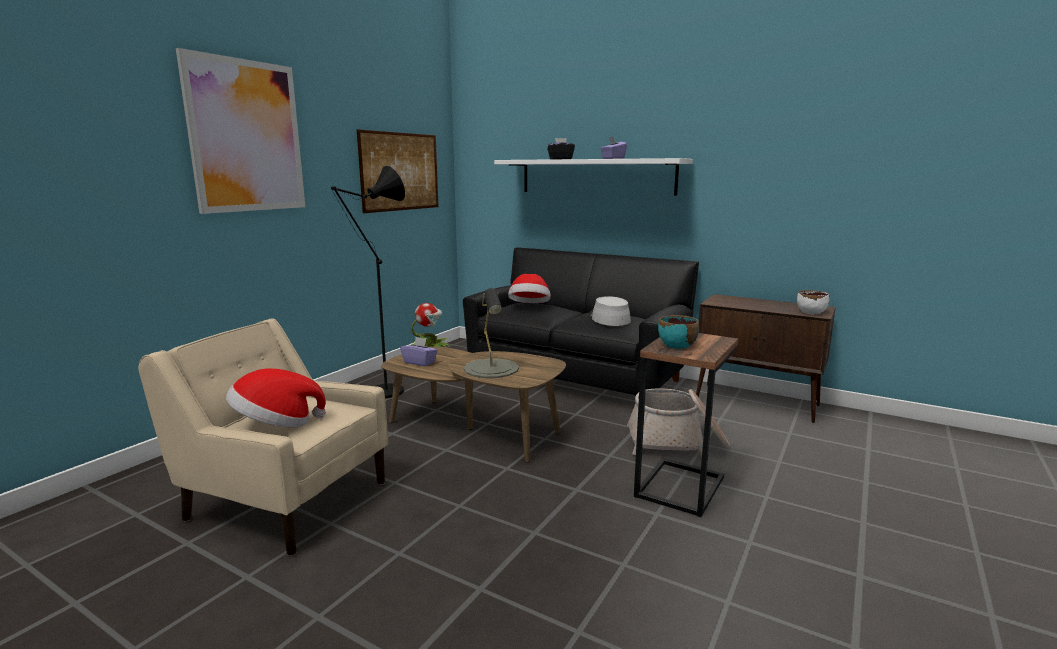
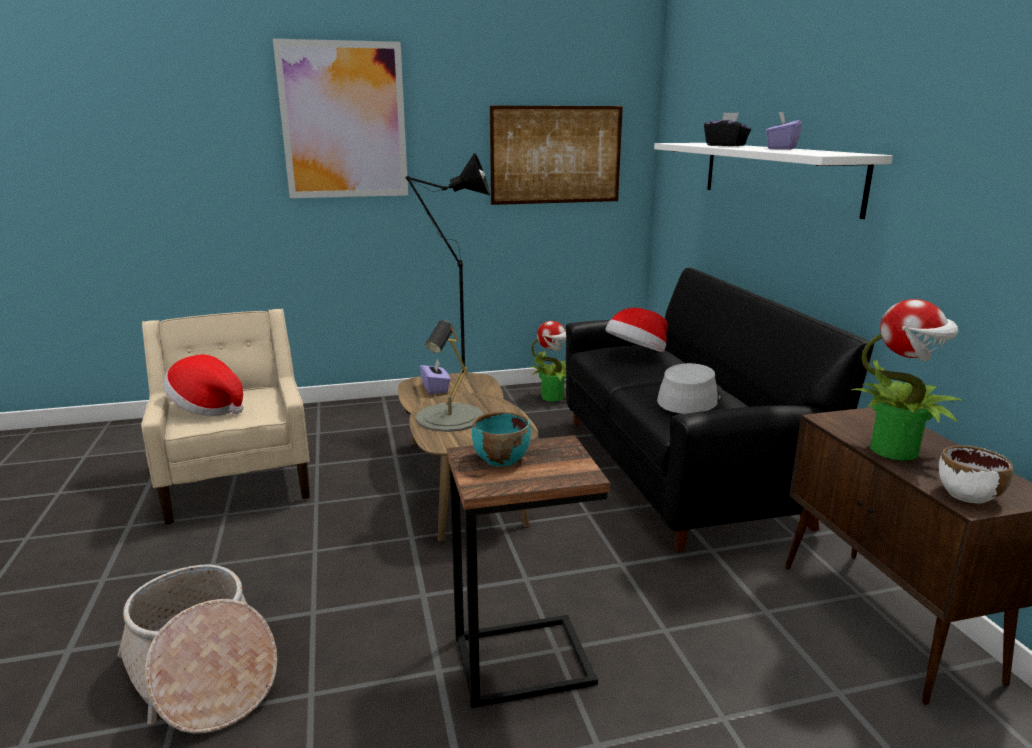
camera: 45 degrees right, 5 degrees up
(676, 442) = (635, 607): basket -> basket (202, 673)
(759, 306) = (895, 450): none -> potted plant

